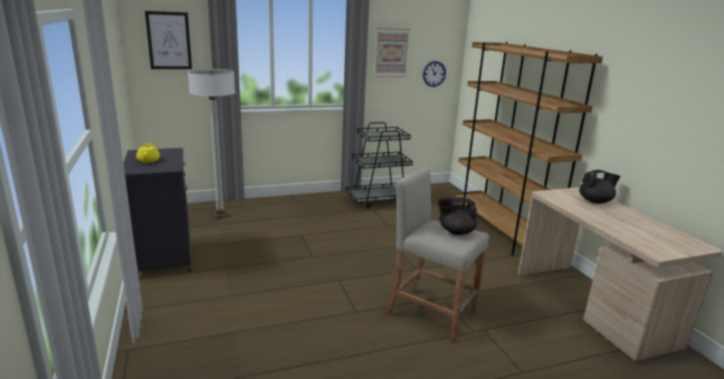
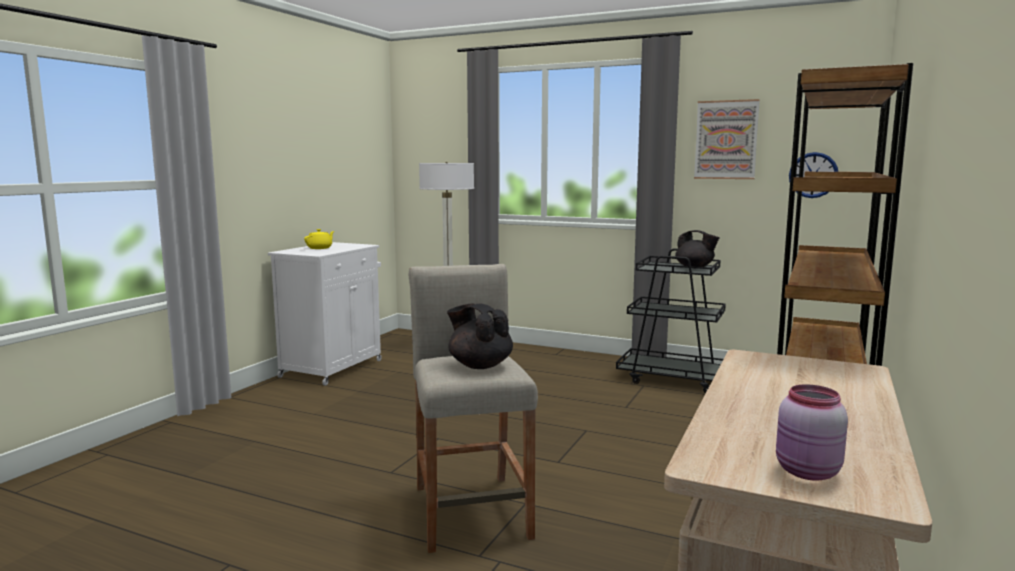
camera: 45 degrees right, 10 degrees down
(164, 256) = (333, 368): black cabinet -> white cabinet
(169, 40) = (433, 133): picture -> none
(595, 201) = (831, 384): black teapot -> black teapot (695, 267)
(674, 244) = (807, 472): none -> pink jar

